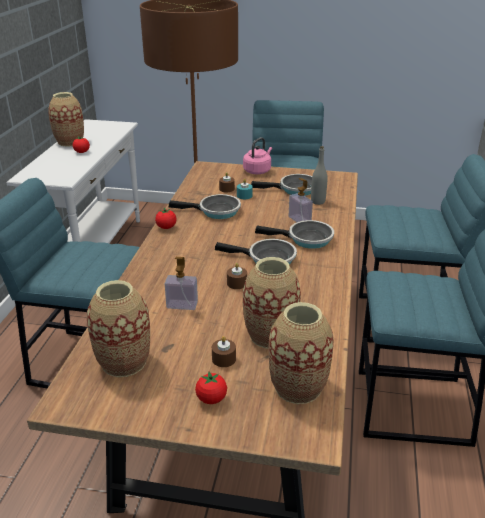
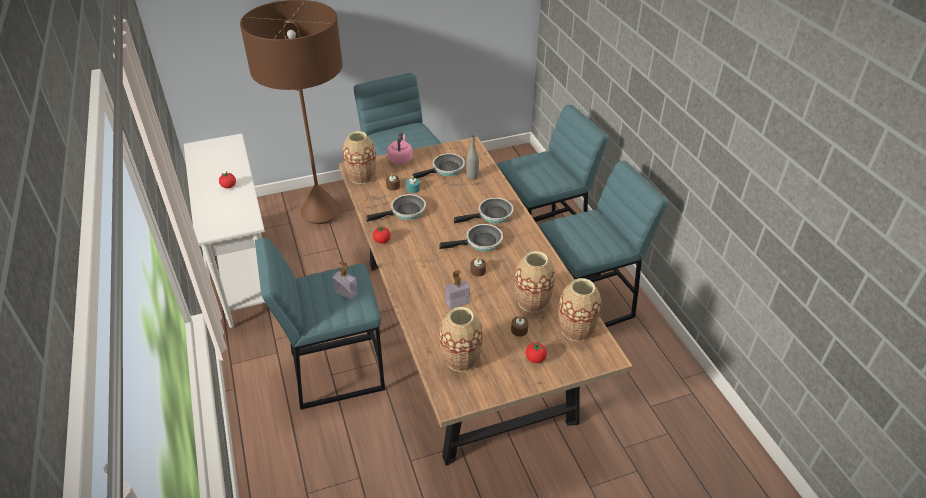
camera: 30 degrees left, 10 degrees up
(70, 142) = (202, 177): vase -> vase (361, 176)
(299, 220) = (473, 199): soap dispenser -> soap dispenser (346, 293)

